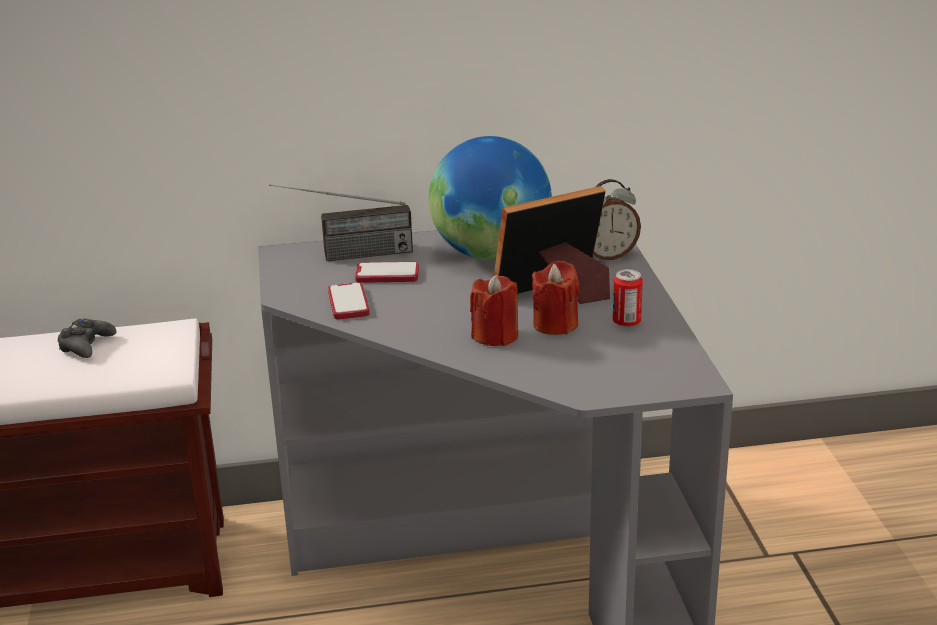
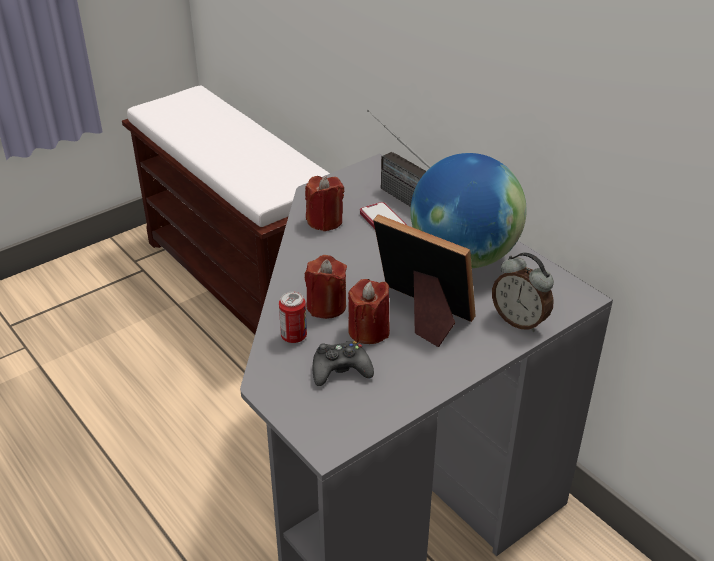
camera: 60 degrees right, 10 degrees up
(86, 345) = (272, 156): black game controller -> black game controller (340, 370)
(348, 303) = (325, 221): phone -> red candle
(626, 322) = (403, 370): can -> can (294, 336)

